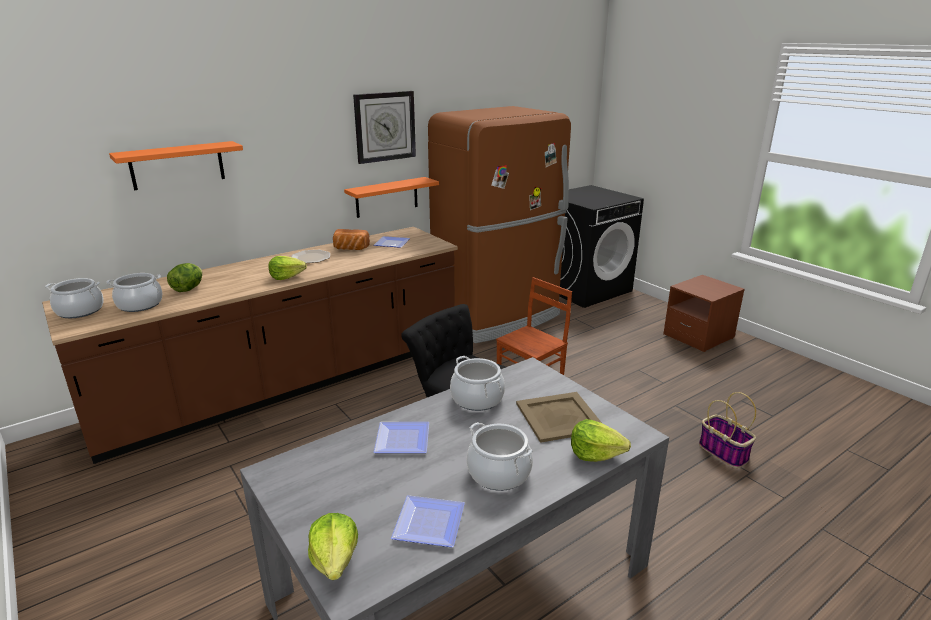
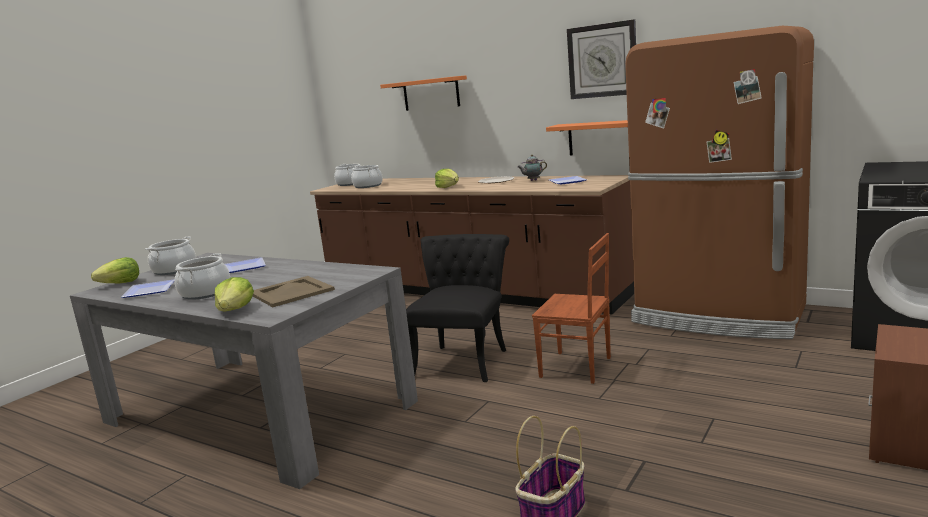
camera: 70 degrees right, 10 degrees down
(188, 289) = (401, 184): lettuce -> none
(350, 249) = (532, 180): bread -> teapot
(477, 398) = (311, 269): cooking pot -> cooking pot (175, 270)

